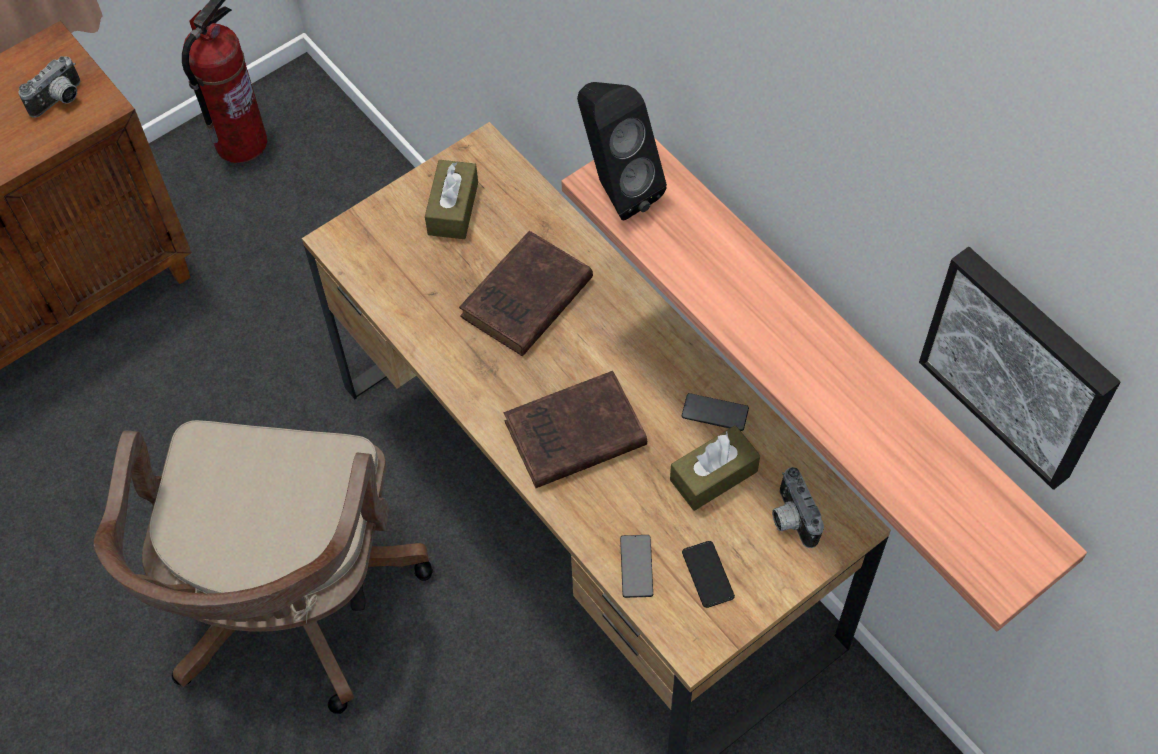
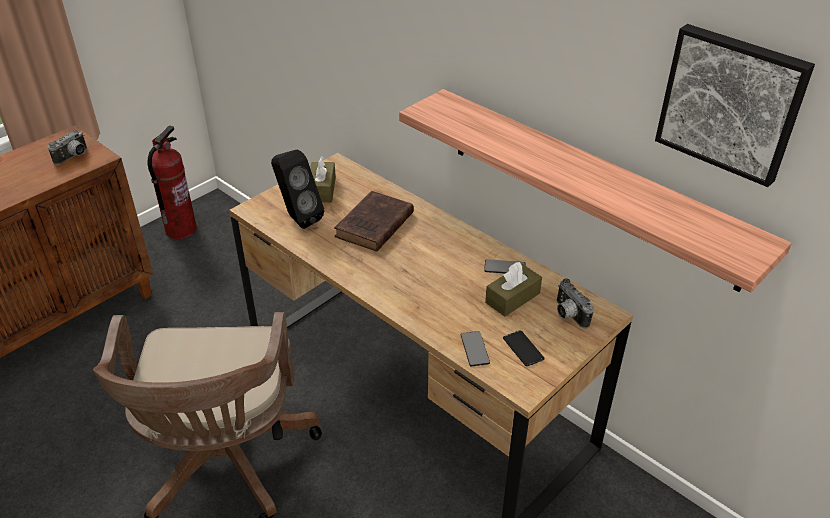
camera: 10 degrees left, 20 degrees down
(571, 435) = (416, 287): brown book -> none
(616, 188) = (433, 112): black speaker -> black speaker (298, 218)

